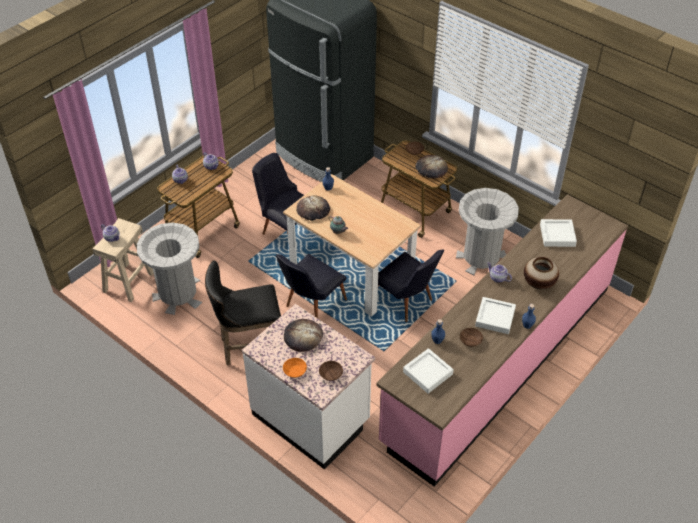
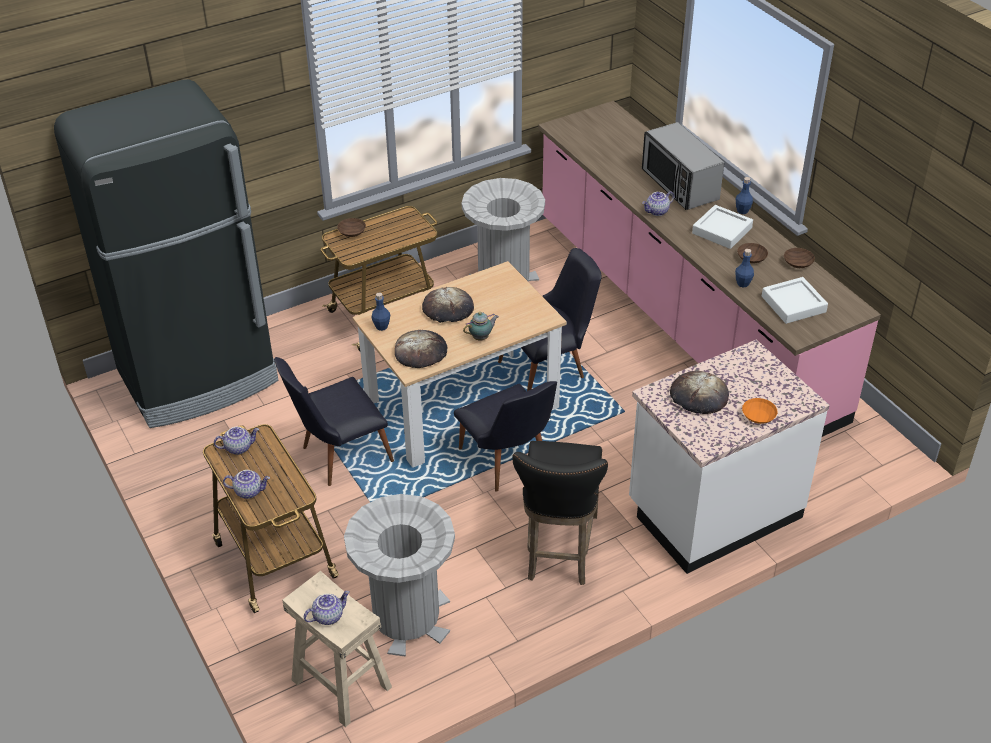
camera: 70 degrees left, 5 degrees down
(330, 373) = (773, 384): brown bowl -> brown bowl (797, 263)
(431, 168) = (398, 227): bread -> bread (448, 309)
(538, 283) = (679, 185): vase -> microwave
(557, 235) = (606, 150): white tray -> none

